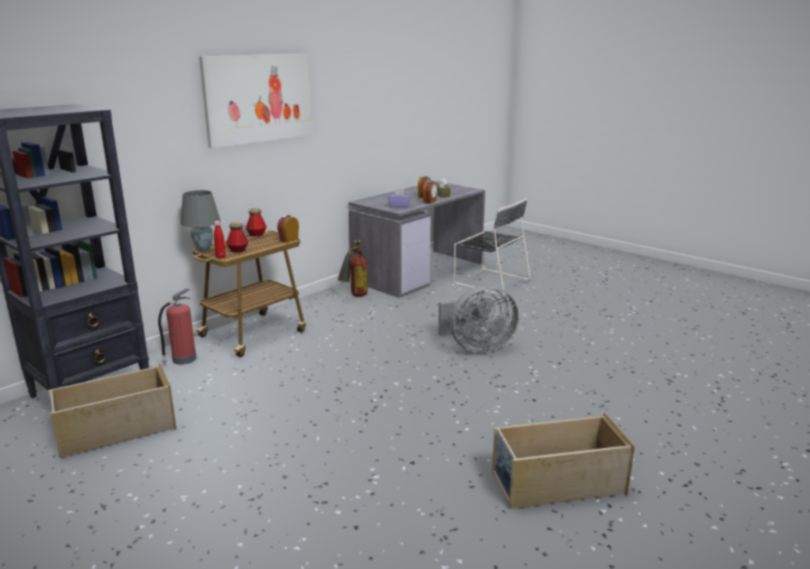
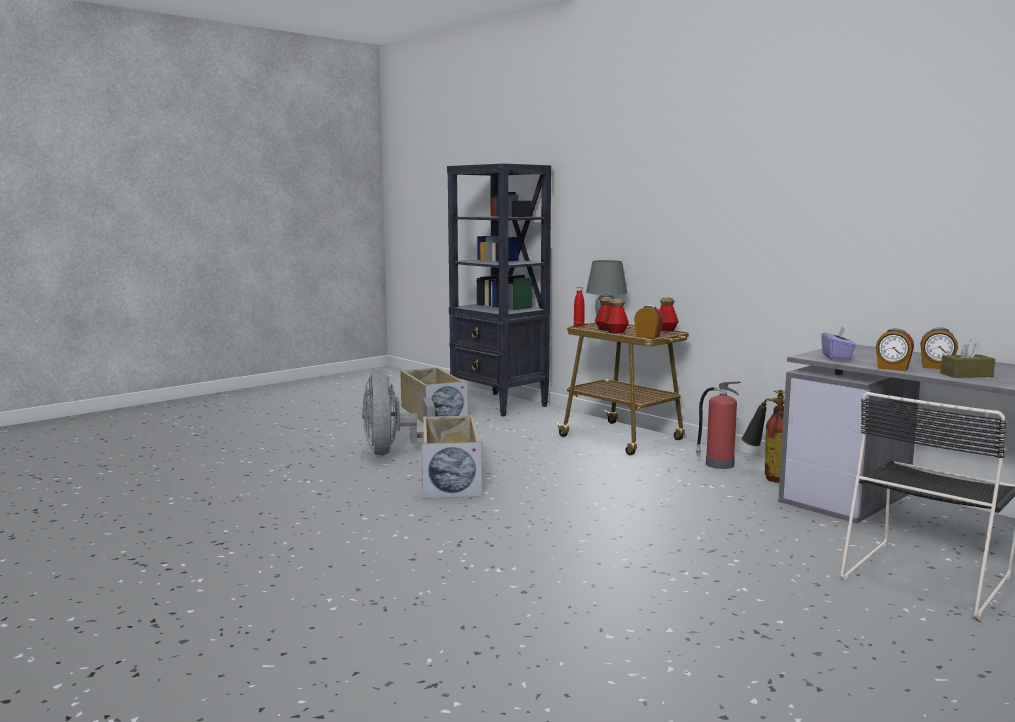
camera: 95 degrees right, 10 degrees down
(183, 359) = (557, 421): fire extinguisher -> fire extinguisher (718, 464)
(258, 98) = (717, 168): picture -> none
(261, 247) = (616, 332): none -> bottle
(476, 347) = (585, 539): grey fan -> grey fan (392, 452)
(556, 484) = (228, 548): beige storage box -> beige storage box (450, 478)

